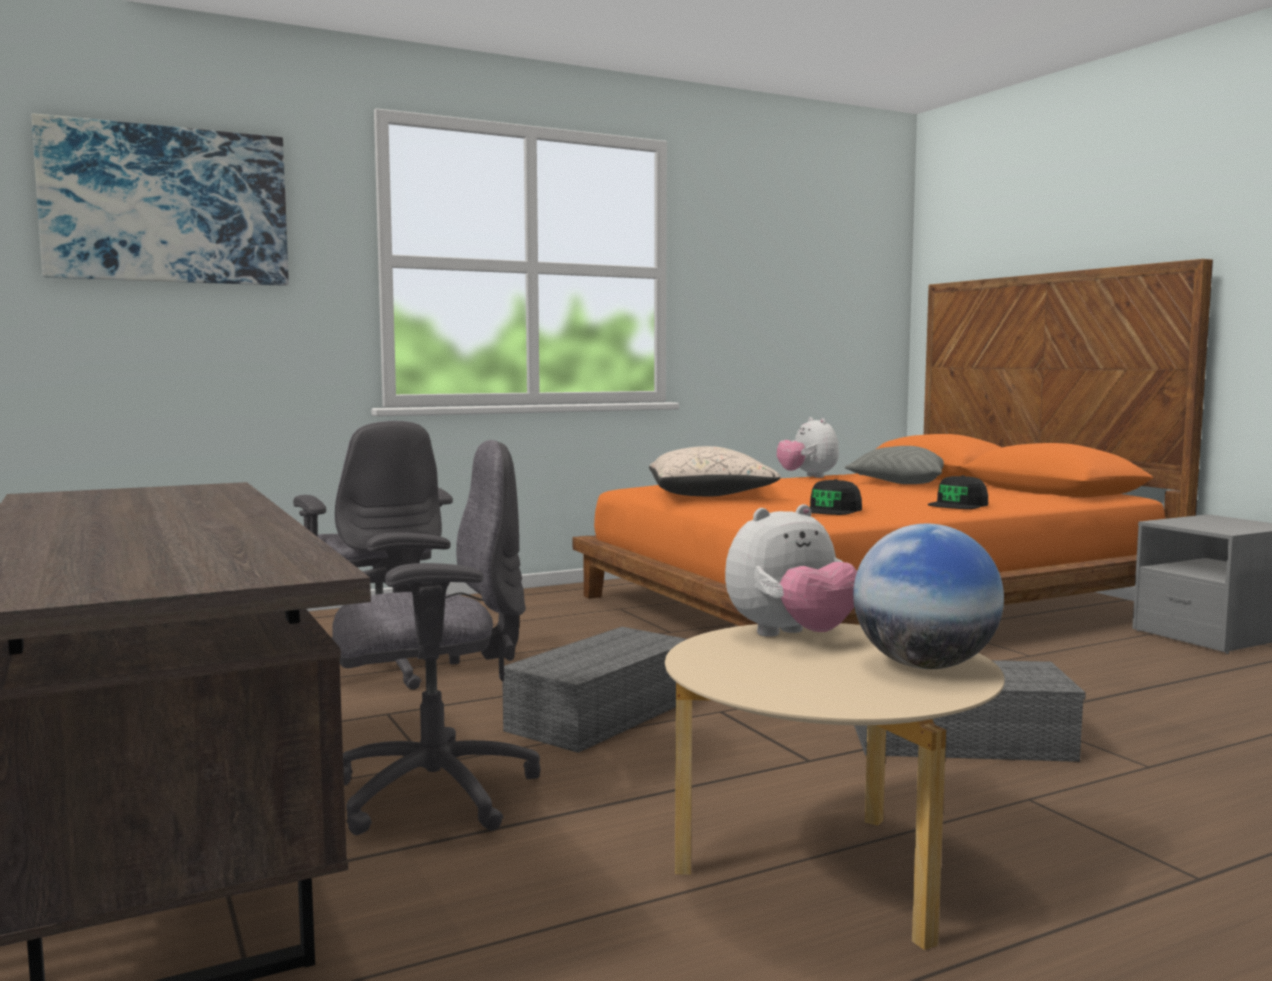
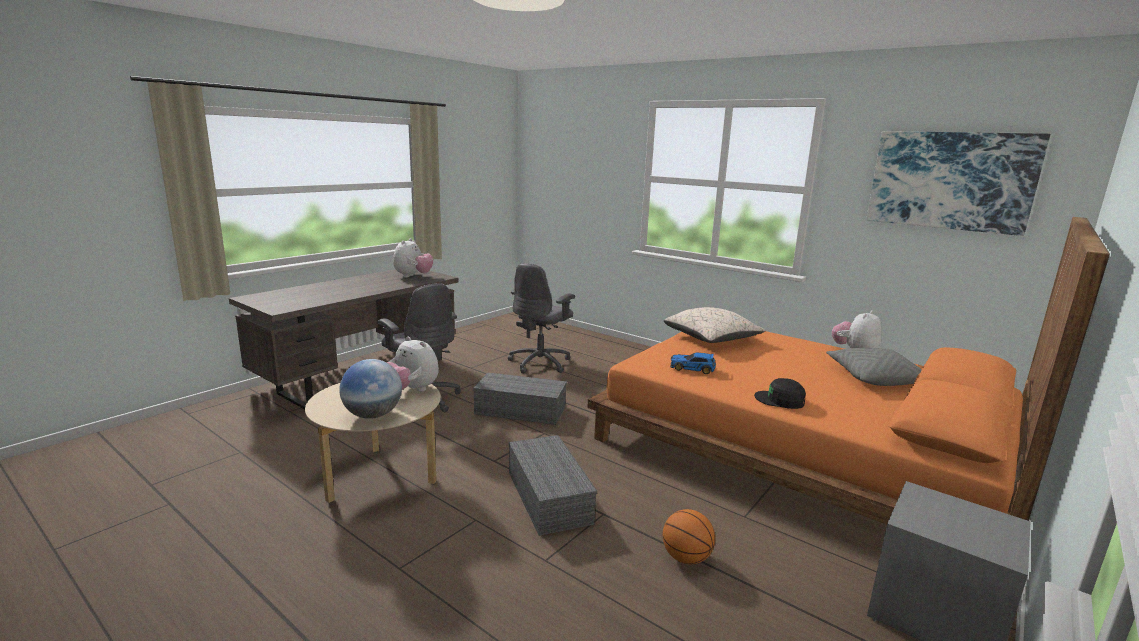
camera: 65 degrees right, 10 degrees up
(148, 496) = (413, 276): none -> plush toy
(167, 205) = (570, 153): picture -> picture (950, 180)
(832, 510) = (693, 368): black cap -> toy car
(1128, 695) = (686, 558): none -> basketball

